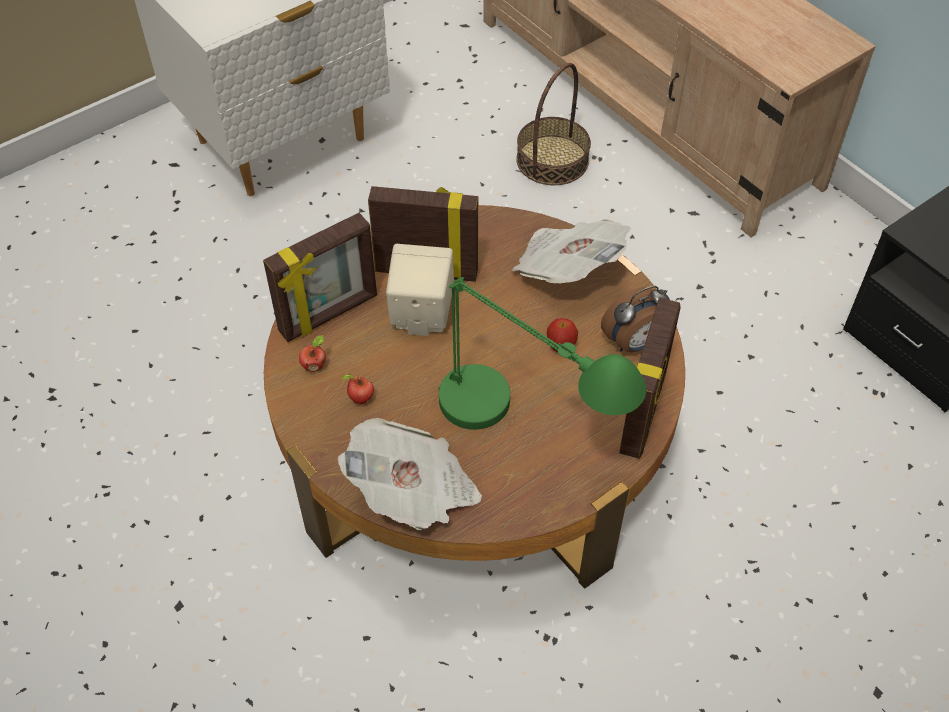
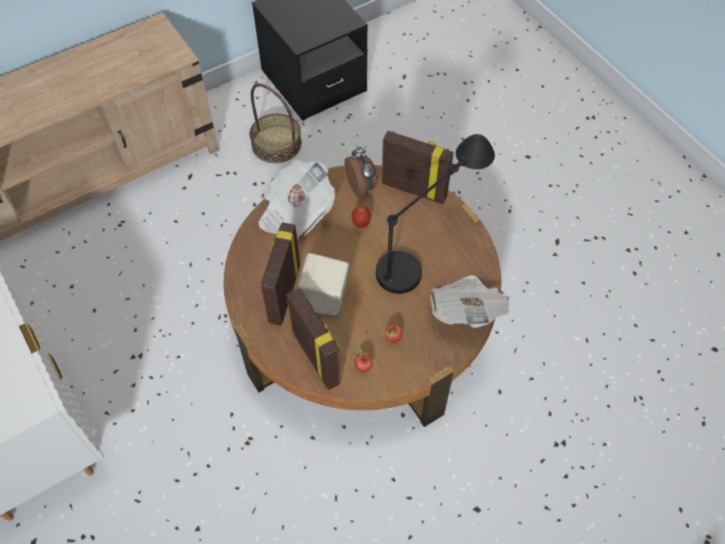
camera: 85 degrees left, 5 degrees up
(524, 434) = (426, 249): green table lamp -> black table lamp
(552, 160) = (115, 251): basket -> basket (276, 144)

